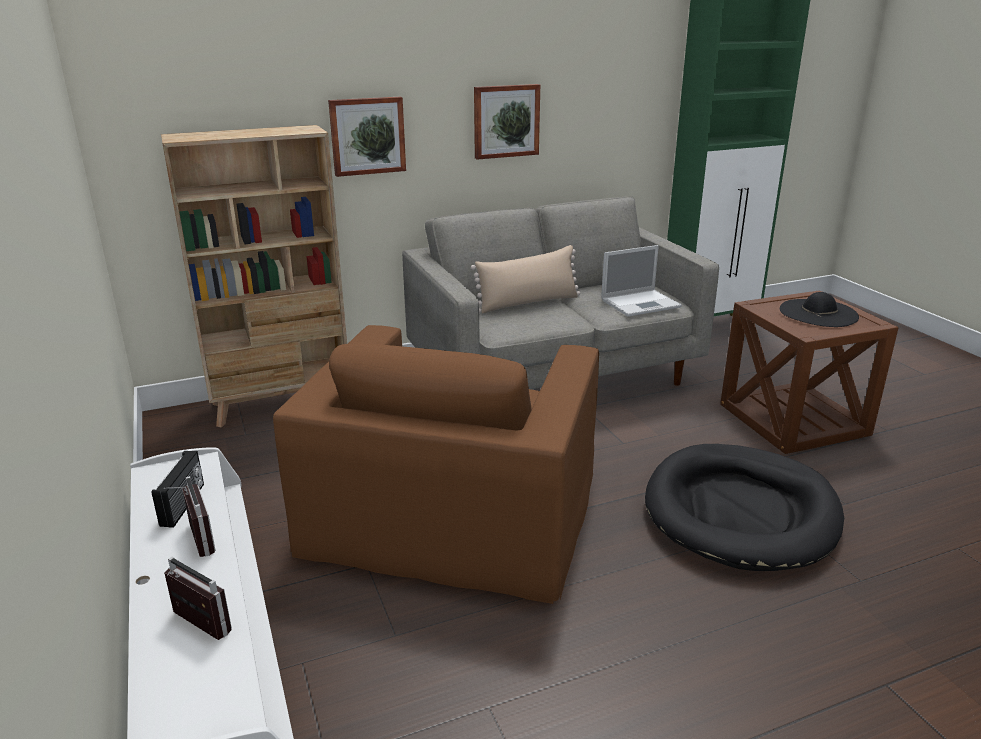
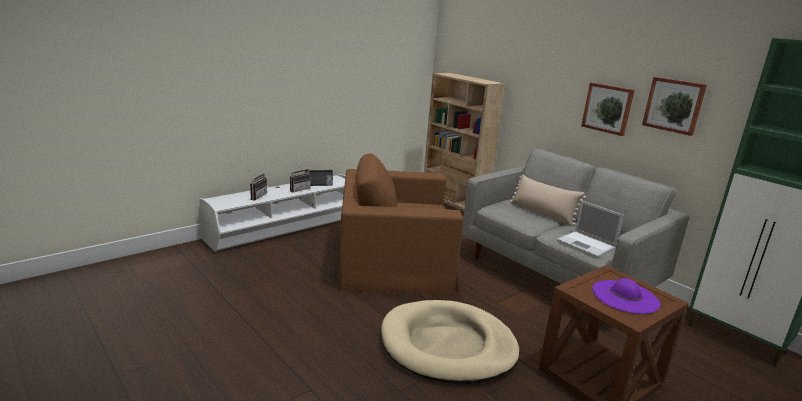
camera: 70 degrees right, 5 degrees down
(367, 136) = (530, 96): picture -> picture (674, 105)
(740, 511) = (448, 346): black dog bed -> beige dog bed
(818, 313) = (625, 296): black hat -> purple hat

